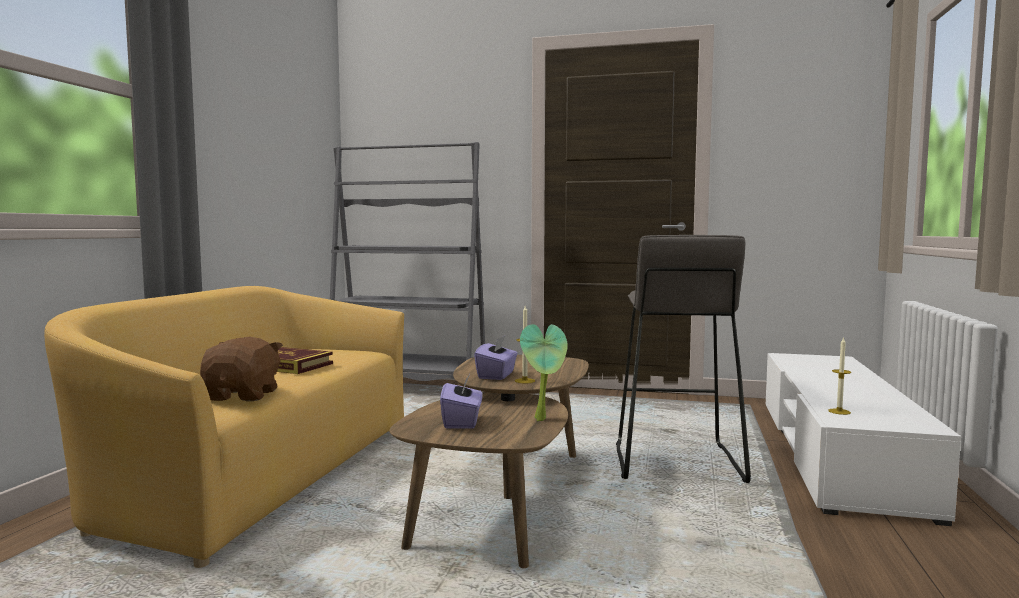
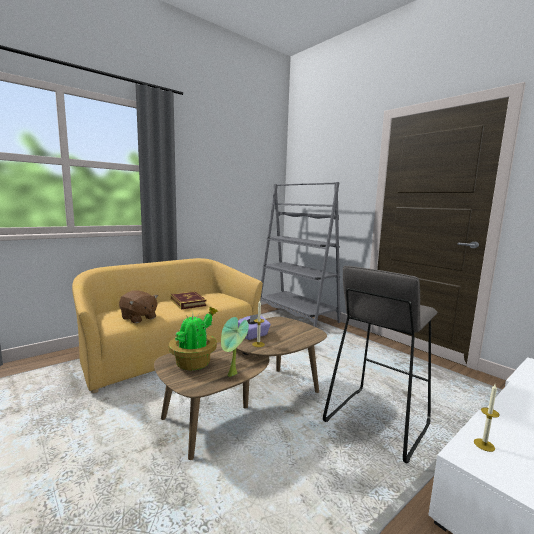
camera: 35 degrees right, 5 degrees up
(243, 395) = (138, 318): brown plush toy -> brown plush toy turned 90 degrees clockwise
(462, 422) = (194, 363): purple tissue box -> potted plant

